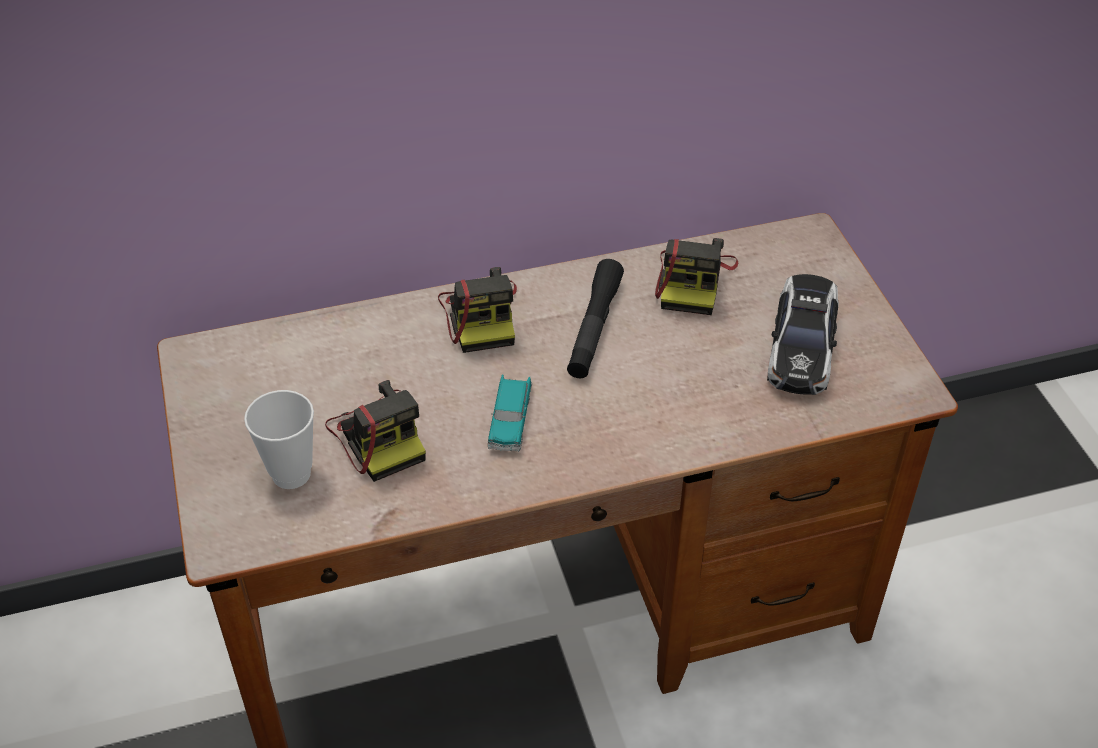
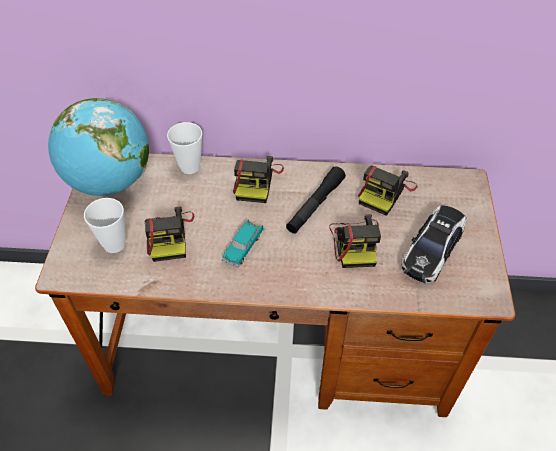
camera: 20 degrees right, 5 degrees up
(228, 379) = (110, 182): none -> globe
(356, 322) = (189, 167): none -> cup
(683, 367) = (355, 243): none -> camera

